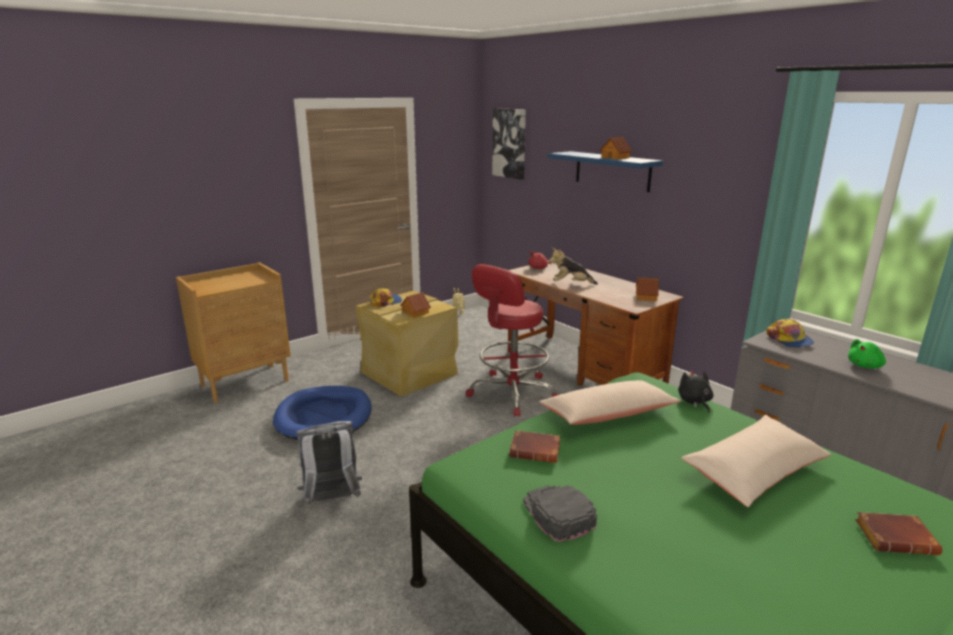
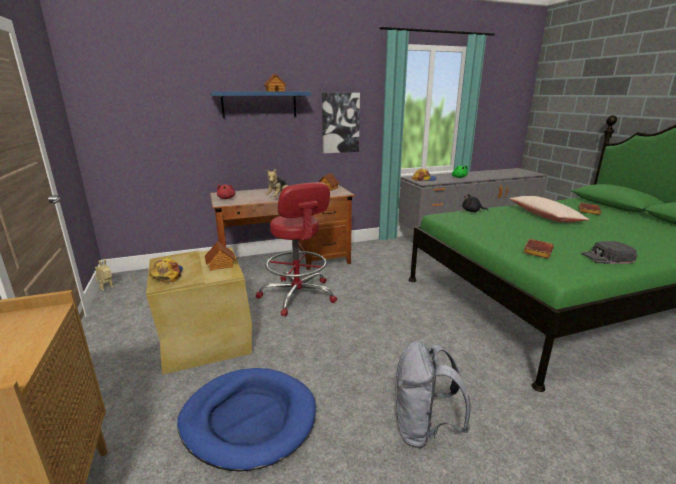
camera: 70 degrees left, 0 degrees up
(509, 143) = (120, 89): picture -> picture (340, 123)
(608, 414) = (487, 229): beige pillow -> none

